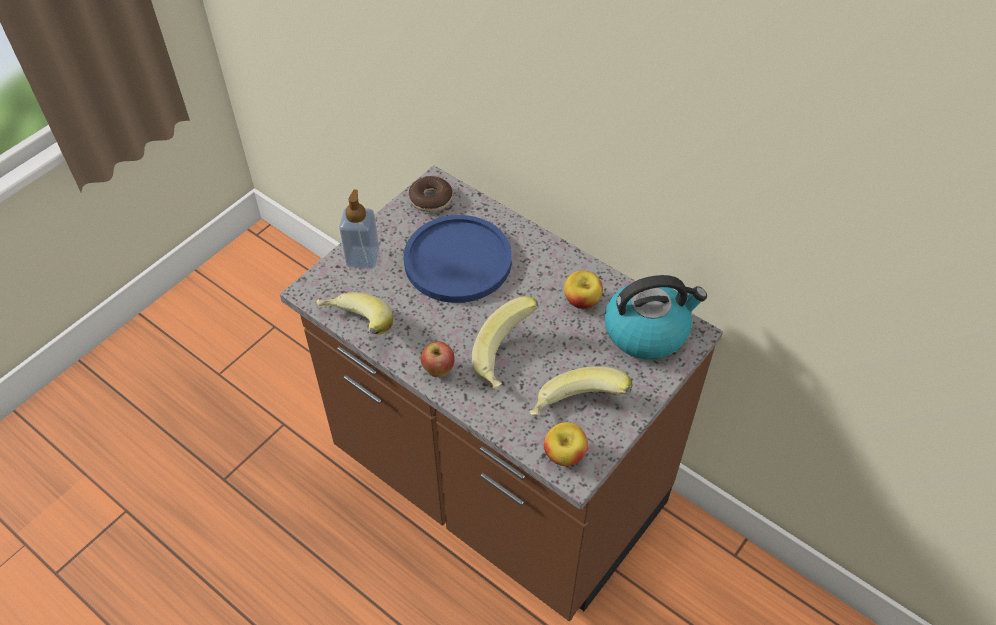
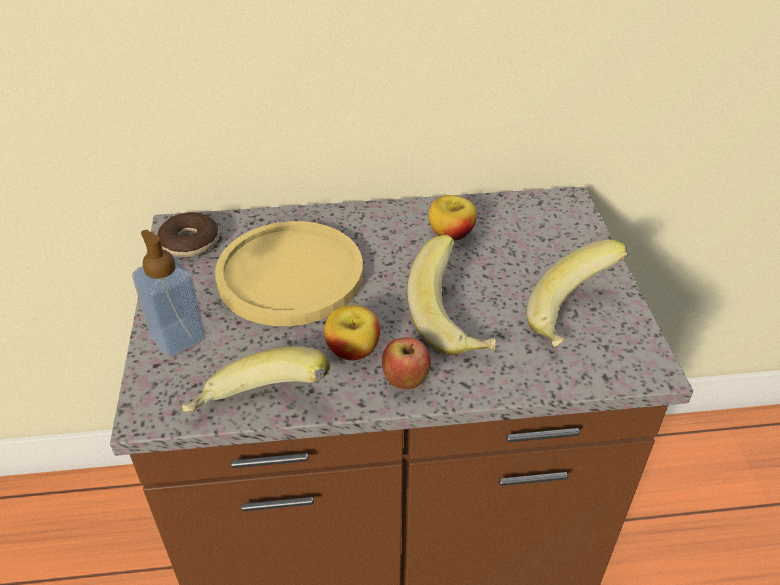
camera: 45 degrees left, 10 degrees down
(458, 260) = (290, 275): blue plate -> yellow plate
(564, 454) = (620, 362): apple -> apple (353, 350)
(647, 330) = (534, 221): kettle -> none

